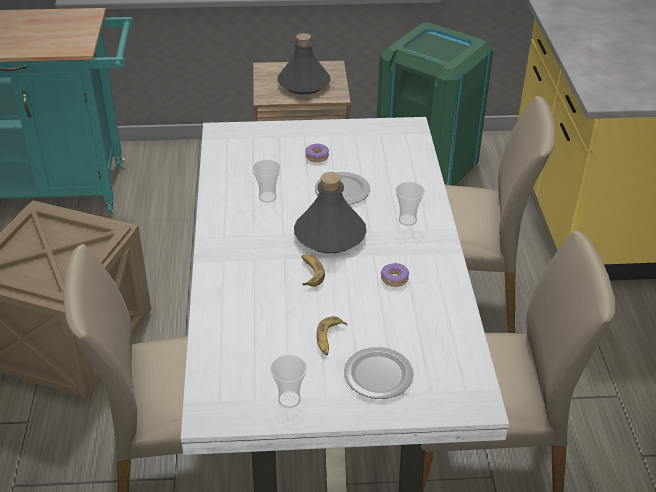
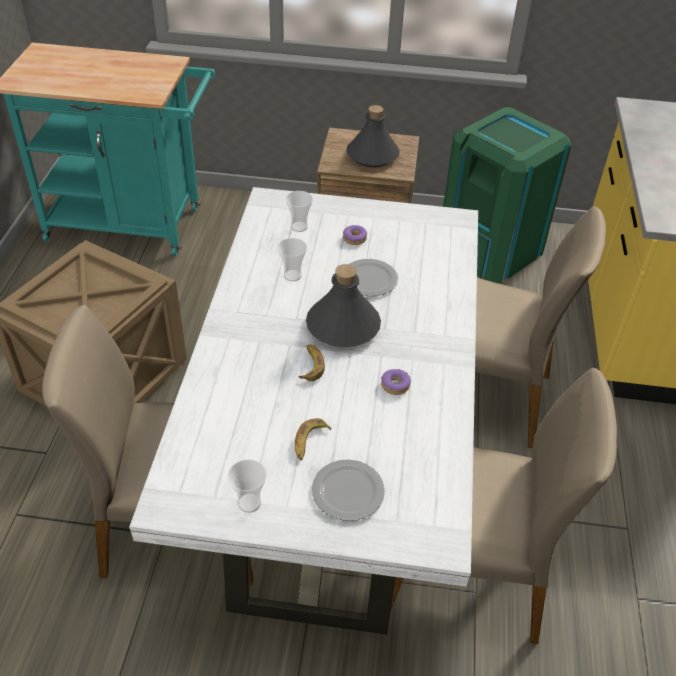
camera: 10 degrees right, 5 degrees up
(407, 220) = (427, 322): cup -> cup (299, 227)

